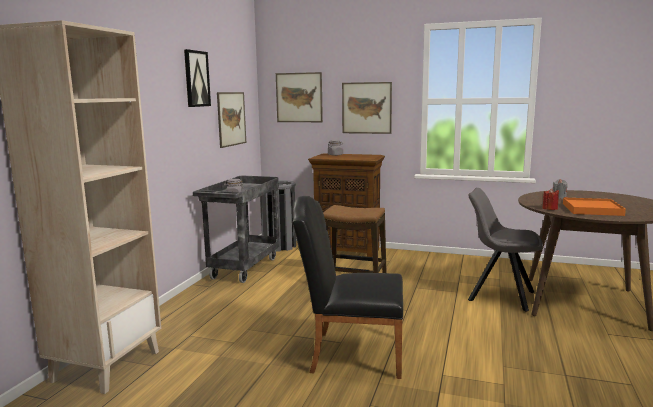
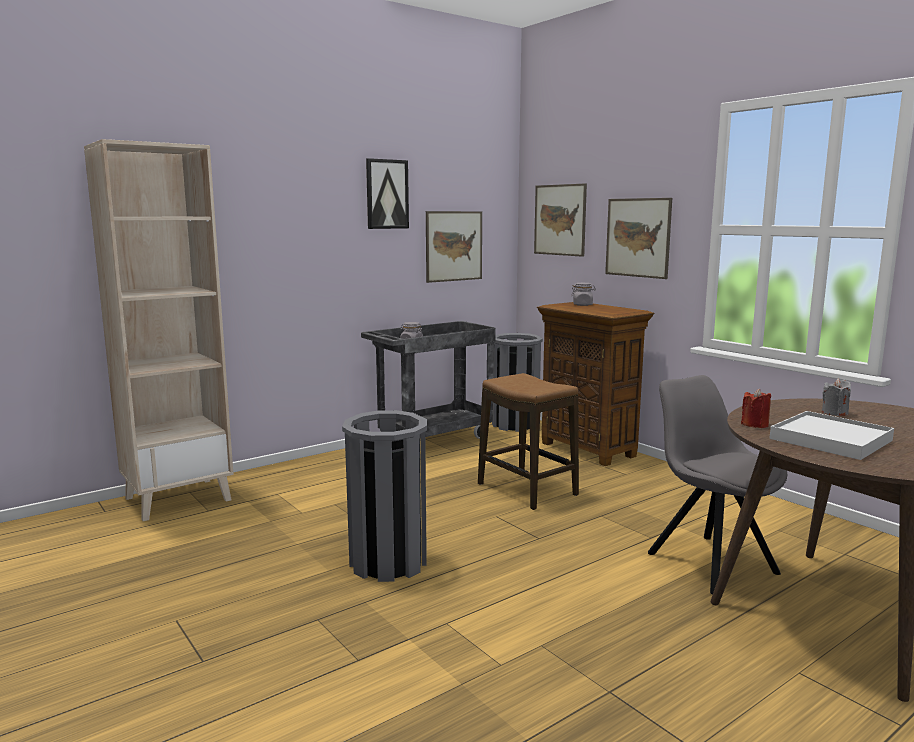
camera: 35 degrees right, 0 degrees up
(350, 353) = (388, 562): black chair -> grey trash can
(592, 209) = (831, 440): orange tray -> white tray

